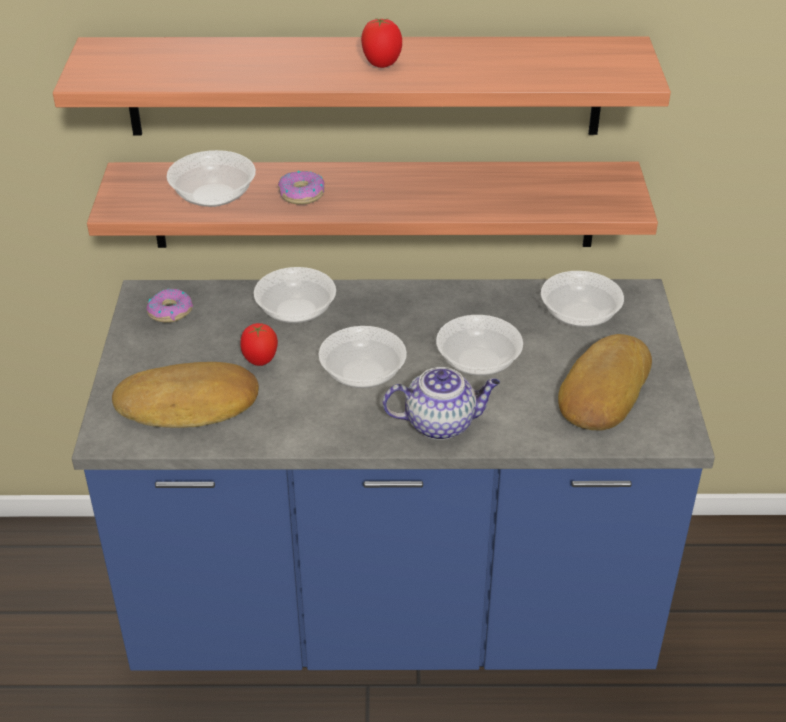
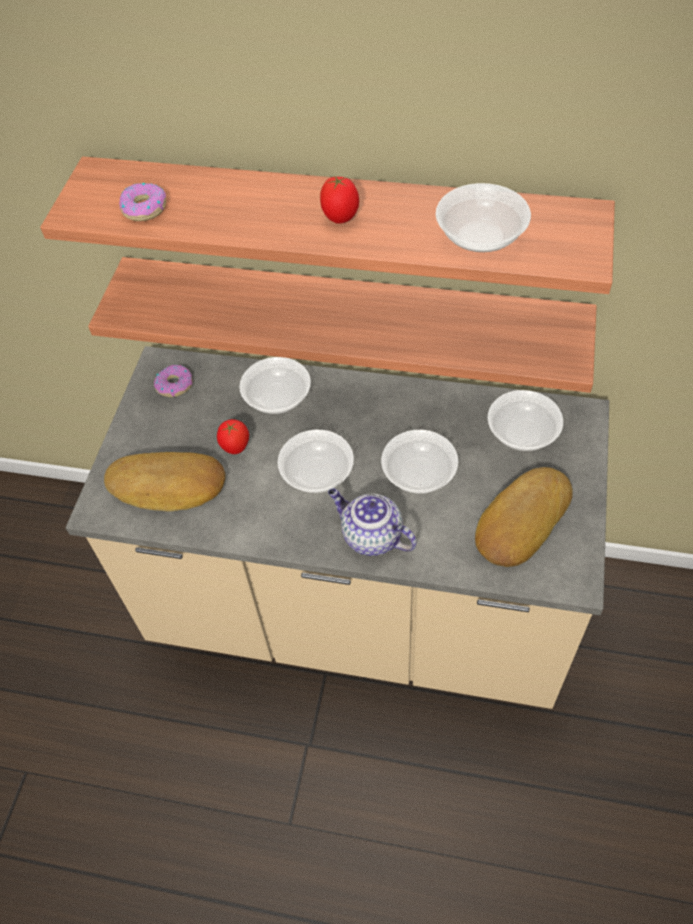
camera: 15 degrees right, 15 degrees up
(213, 196) = (199, 307): bowl -> bowl (480, 236)
(301, 194) = (275, 313): donut -> donut (144, 208)
(393, 610) = (358, 610): blue counter -> beige counter
(441, 423) = (370, 536): teapot -> teapot turned 150 degrees counterclockwise

